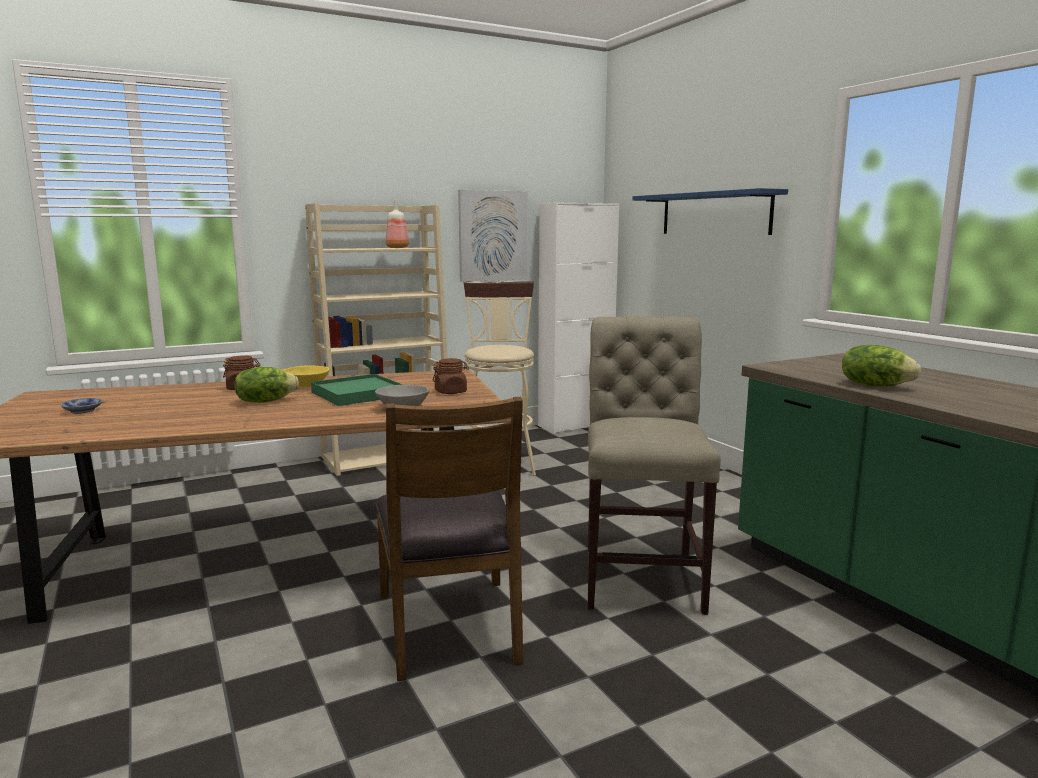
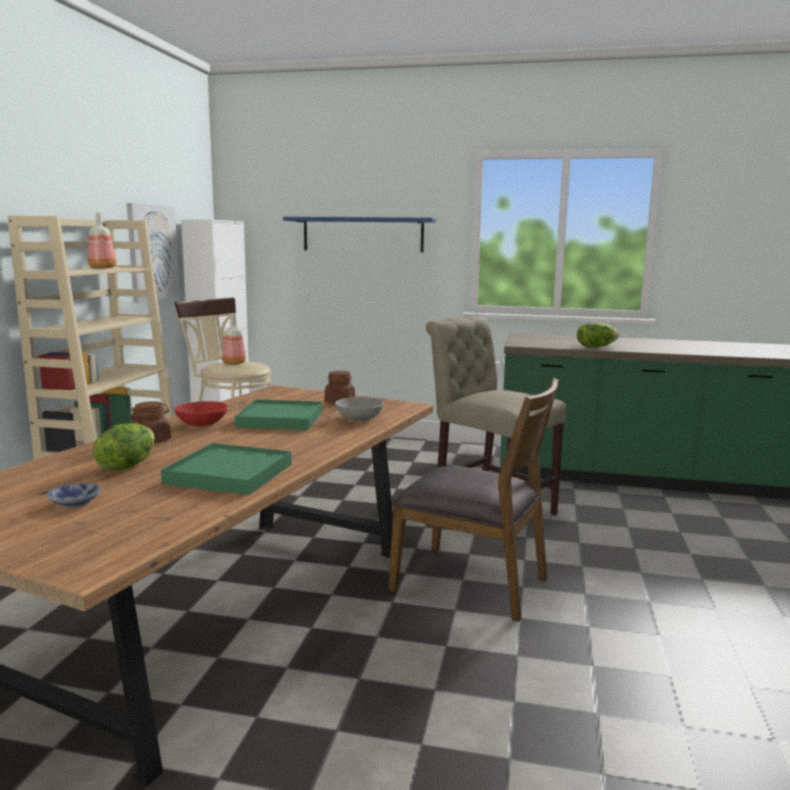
camera: 50 degrees left, 0 degrees up
(183, 419) = (230, 473): none -> green tray
(265, 401) = (230, 443): lettuce -> lettuce (126, 466)
(306, 385) = (201, 424): yellow bowl -> red bowl
(499, 346) = (233, 363): none -> bottle

